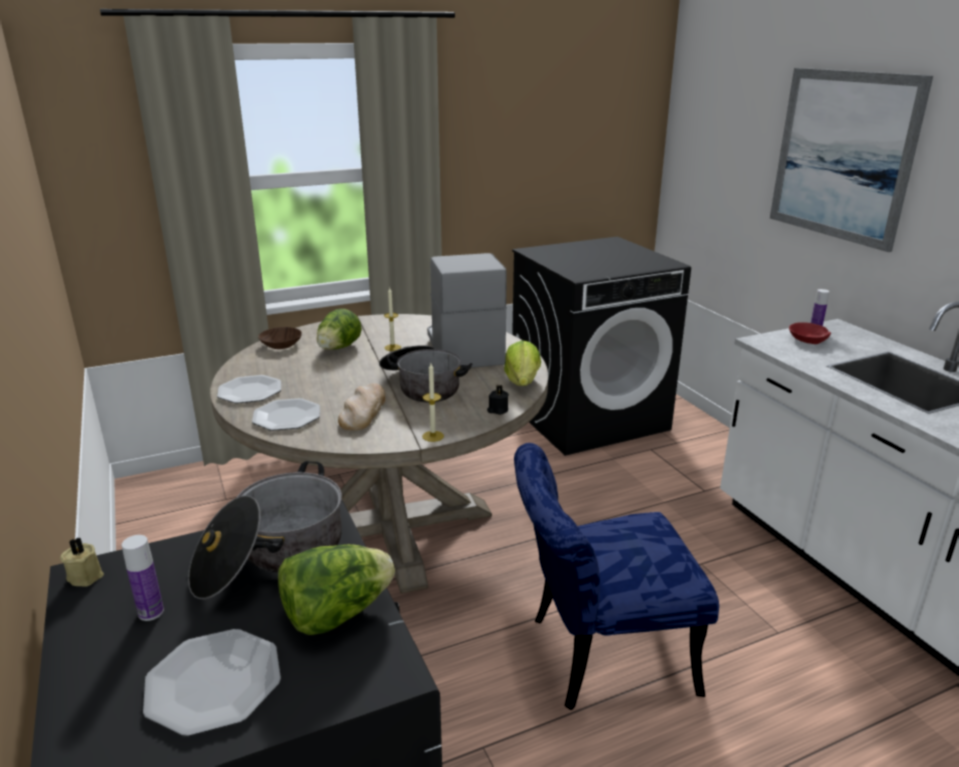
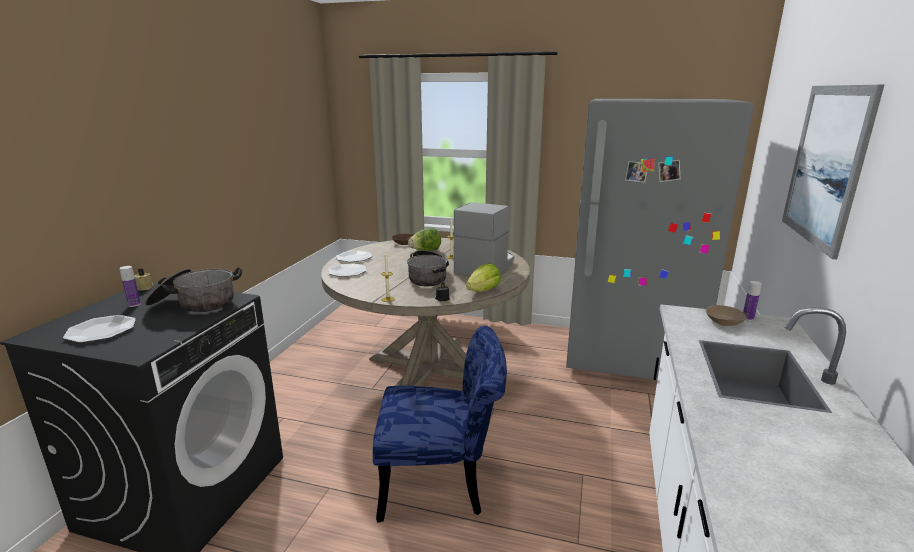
camera: 40 degrees right, 5 degrees down
(336, 614) = (169, 329): lettuce -> none
(363, 411) = (381, 279): bread -> none
(589, 417) = (629, 358): black washing machine -> grey fridge
(597, 654) = (443, 483): blue chair -> blue chair turned 150 degrees clockwise
(808, 340) = (724, 322): red bowl -> beige bowl

